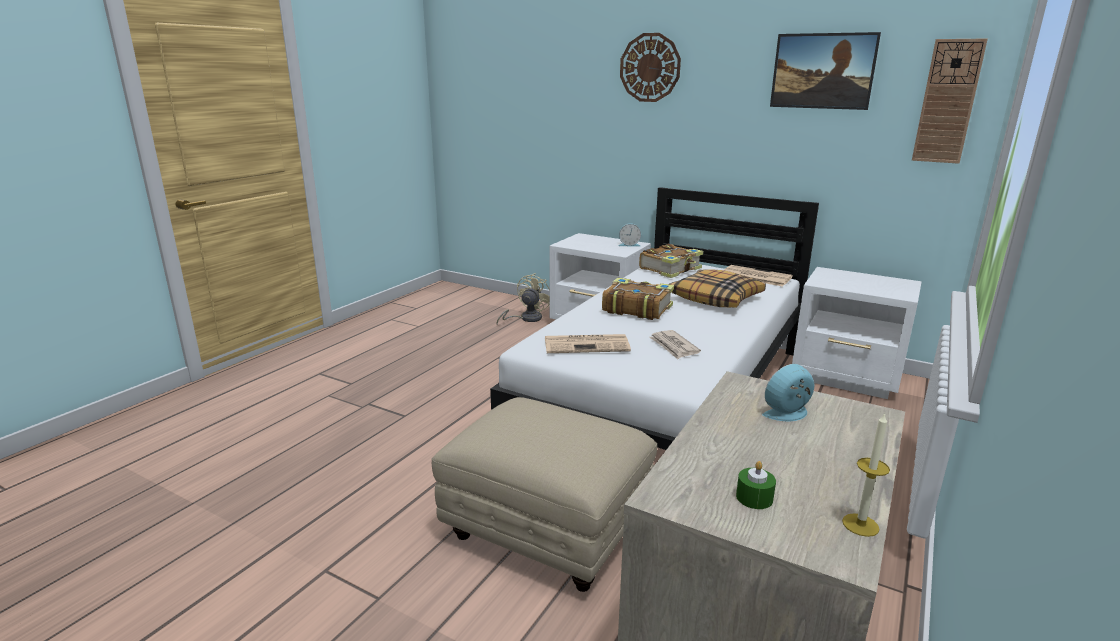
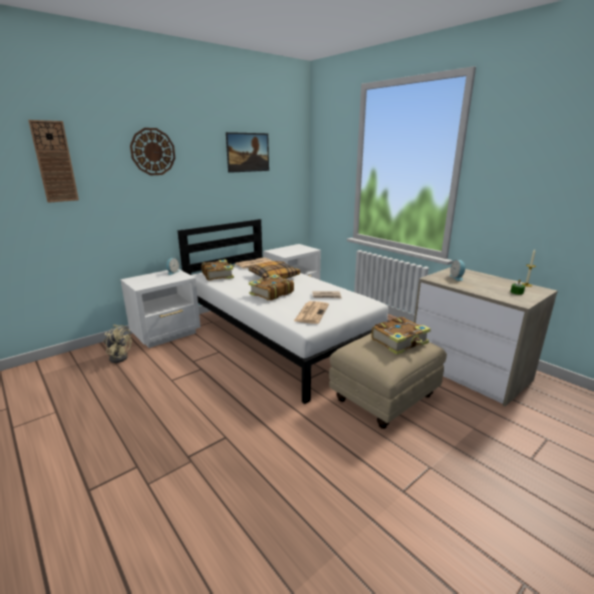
camera: 70 degrees left, 0 degrees up
(526, 319) = (118, 357): beige fan -> beige fan turned 150 degrees clockwise
(556, 439) = (400, 342): none -> book
(947, 102) = (293, 165): wall clock -> wall clock (54, 162)

